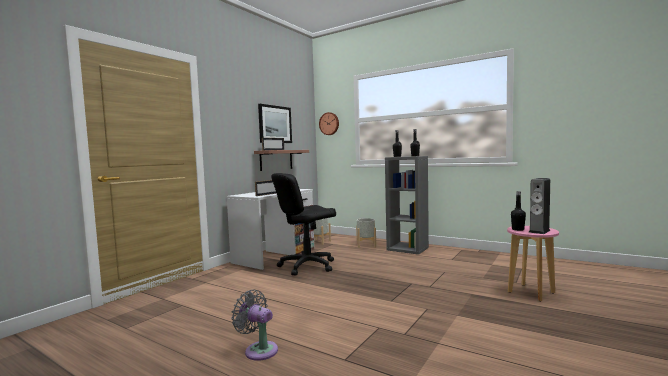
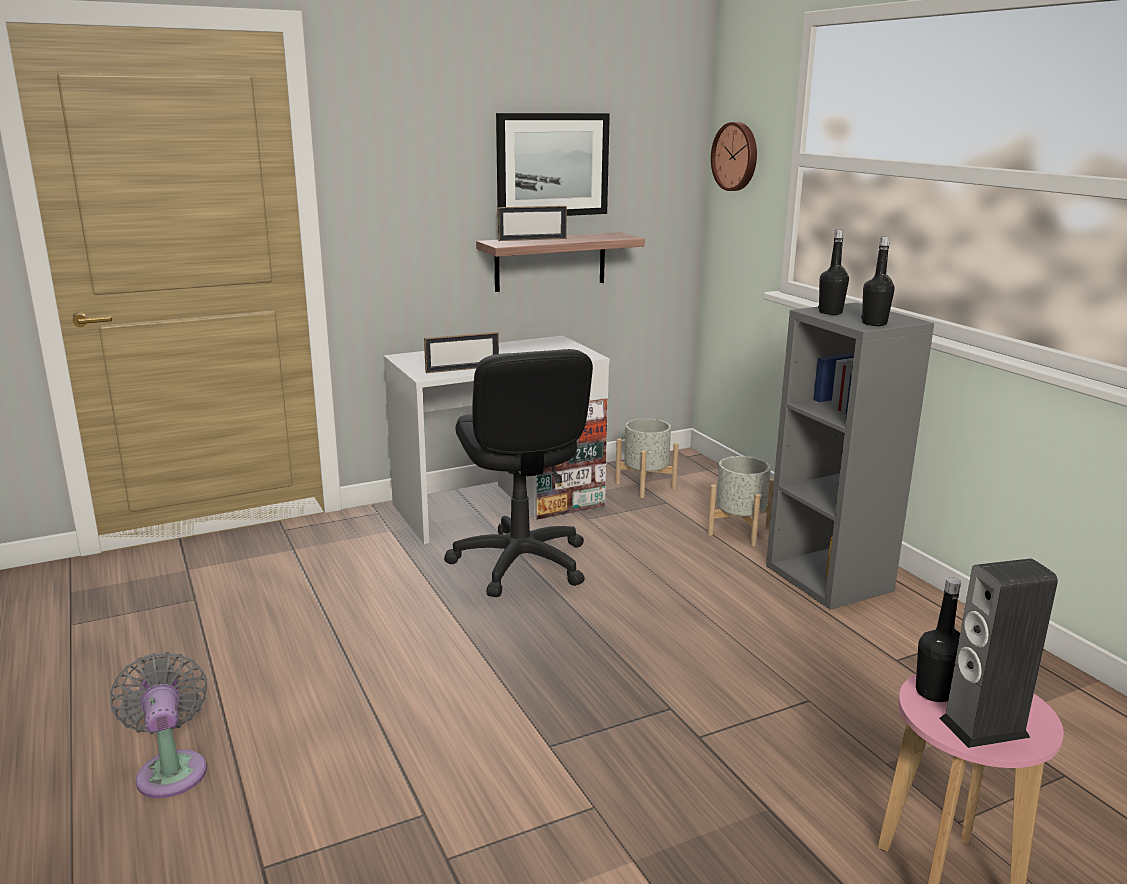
camera: 30 degrees right, 15 degrees up
(307, 266) = (520, 563): black office chair -> black office chair turned 105 degrees counterclockwise

